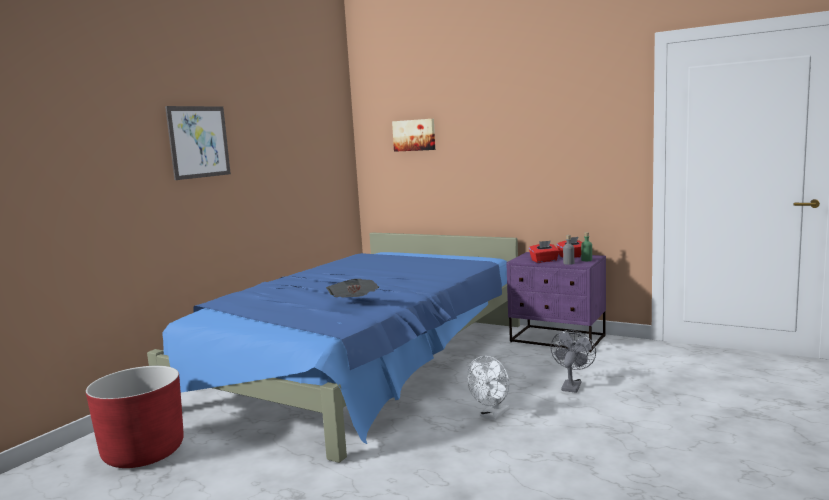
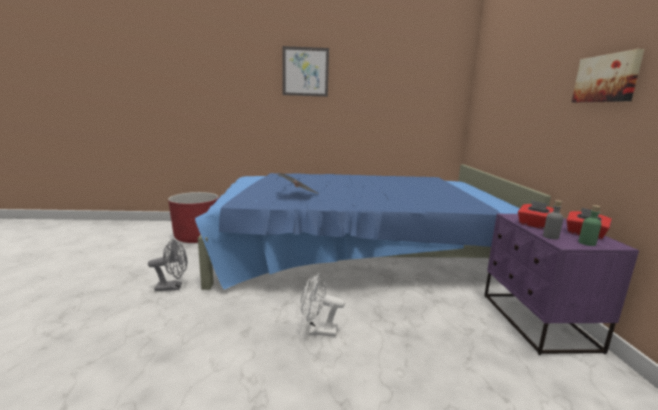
camera: 55 degrees right, 5 degrees up
(414, 135) = (504, 77): picture -> picture (607, 78)
(571, 385) = (431, 363): grey fan -> grey fan (173, 287)

